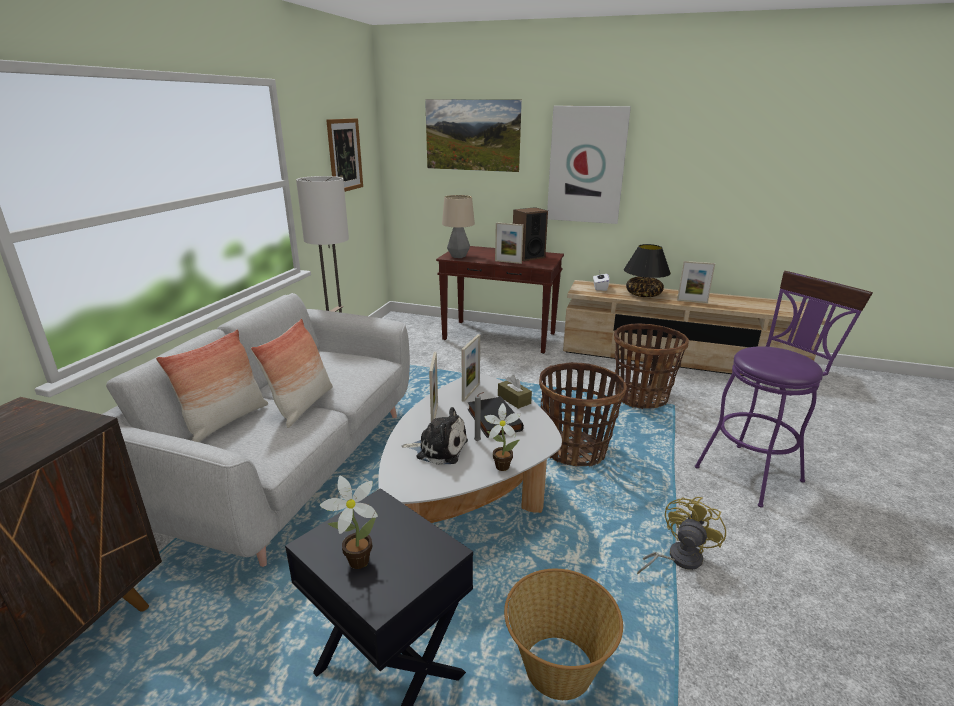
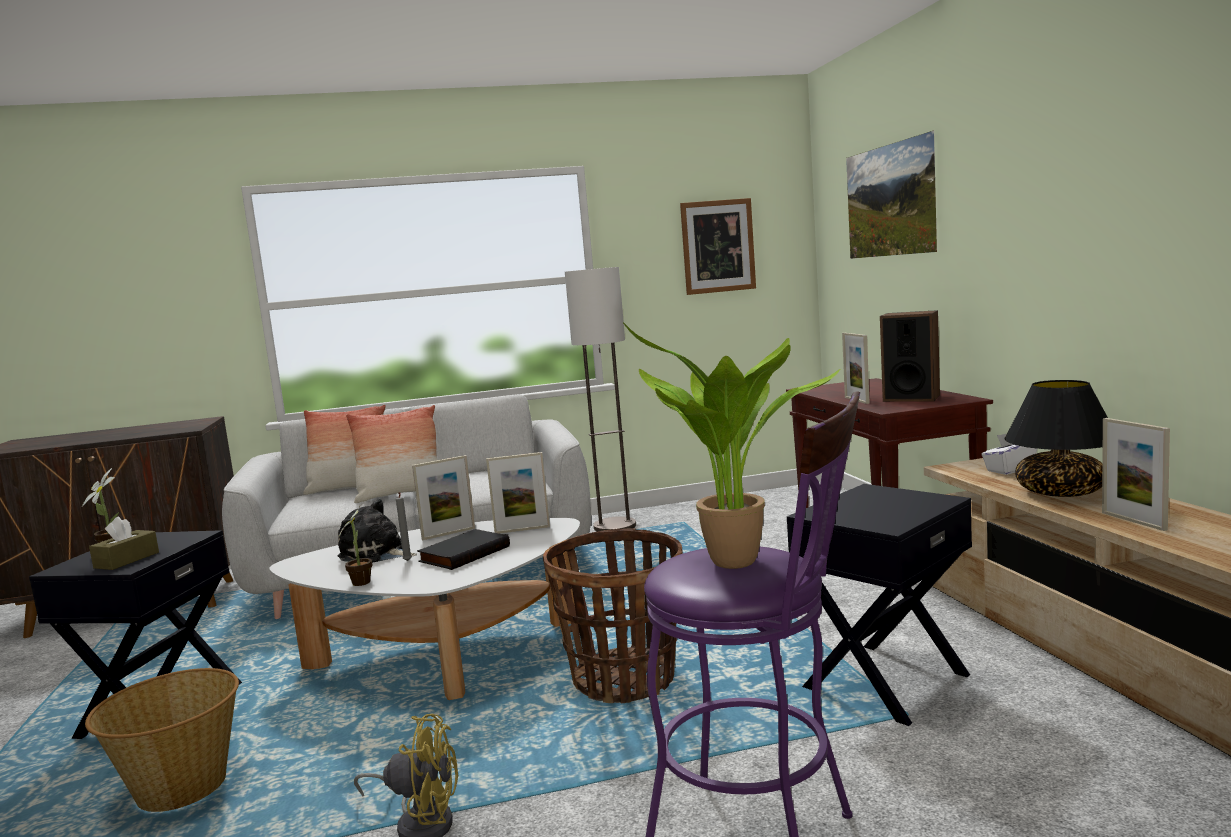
camera: 60 degrees right, 15 degrees down
(439, 448) = (377, 554): plush toy -> plush toy turned 135 degrees clockwise
(458, 256) = (820, 389): table lamp -> none
(514, 399) = (529, 548): brown tissue box -> brown tissue box (127, 560)
(586, 165) = (1017, 227): picture -> none
(641, 397) = (883, 680): basket -> black side table
(783, 357) = (735, 565): none -> potted plant

